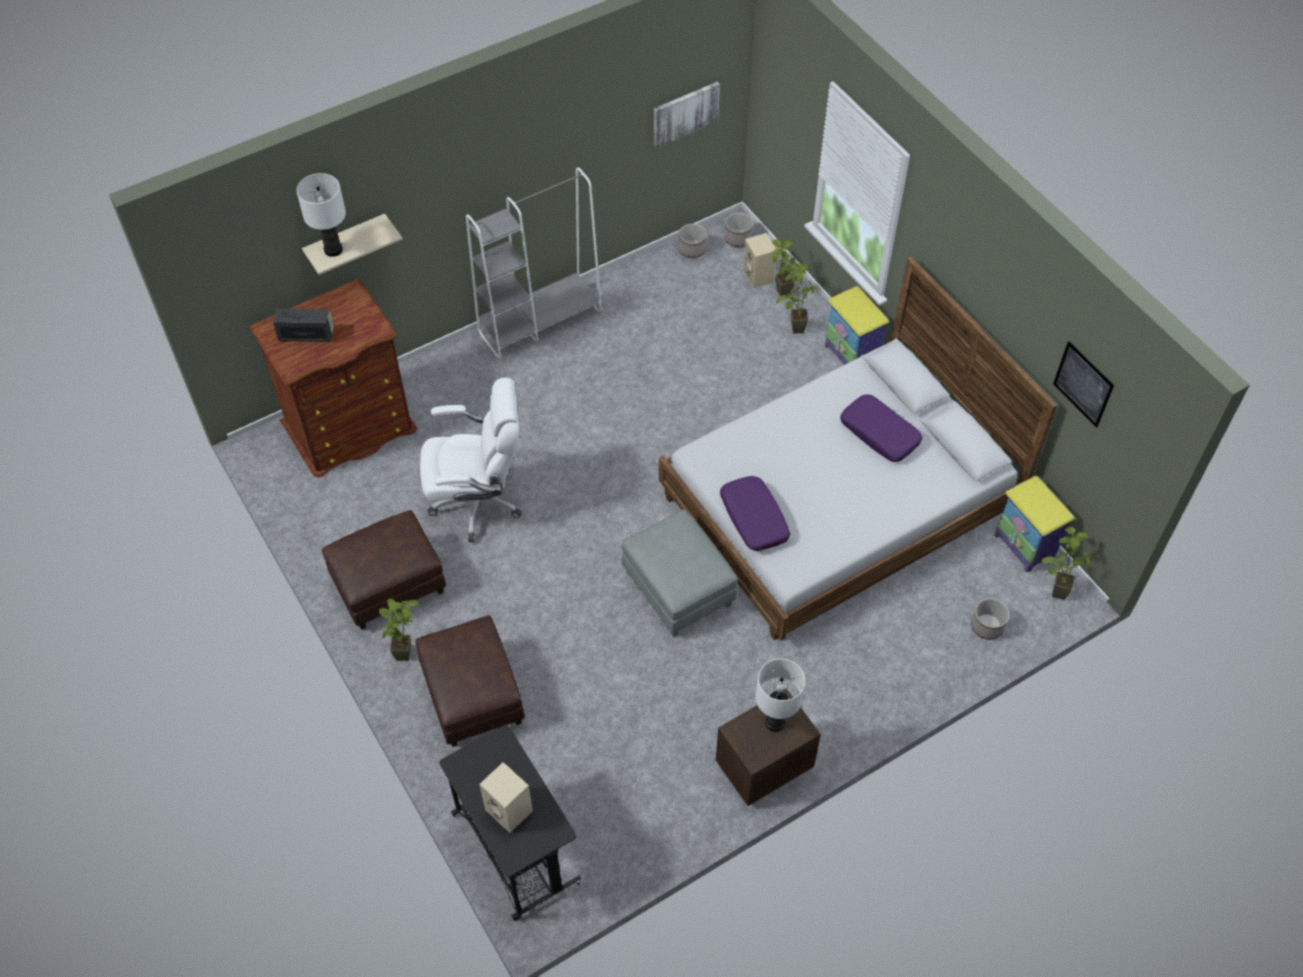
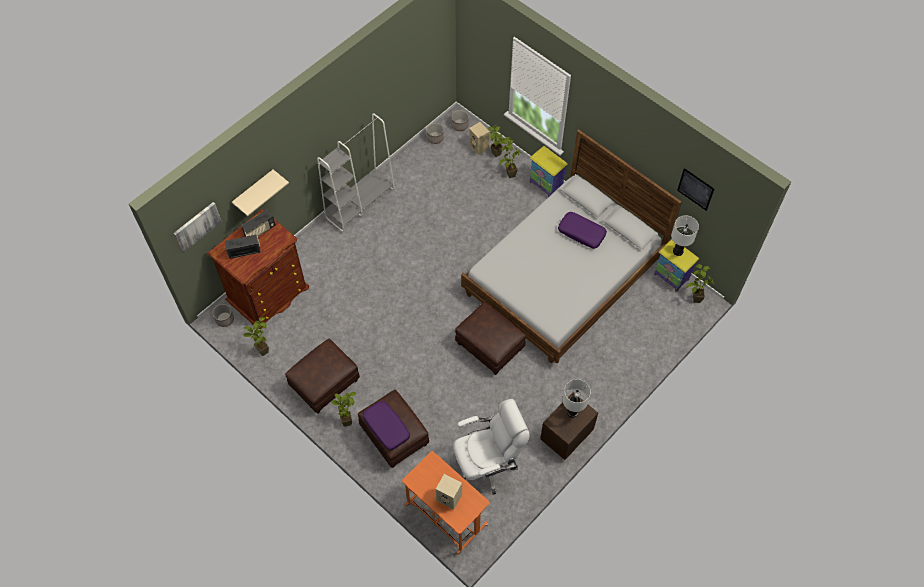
camera: 15 degrees left, 5 degrees up
(310, 508) = (262, 348): none -> potted plant
(333, 249) = (251, 198): white table lamp -> white table lamp (678, 251)
(342, 310) = (260, 231): none -> radio
(478, 503) = (360, 322): white office chair -> white office chair (488, 465)
(515, 848) = (446, 515): black desk -> orange desk
(679, 589) = (490, 346): grey ottoman -> brown ottoman
(685, 113) = (423, 64): picture -> picture (197, 226)
(753, 518) = (526, 299): purple pillow -> purple pillow (386, 427)
(987, 626) = (663, 328): planter -> planter (225, 319)

